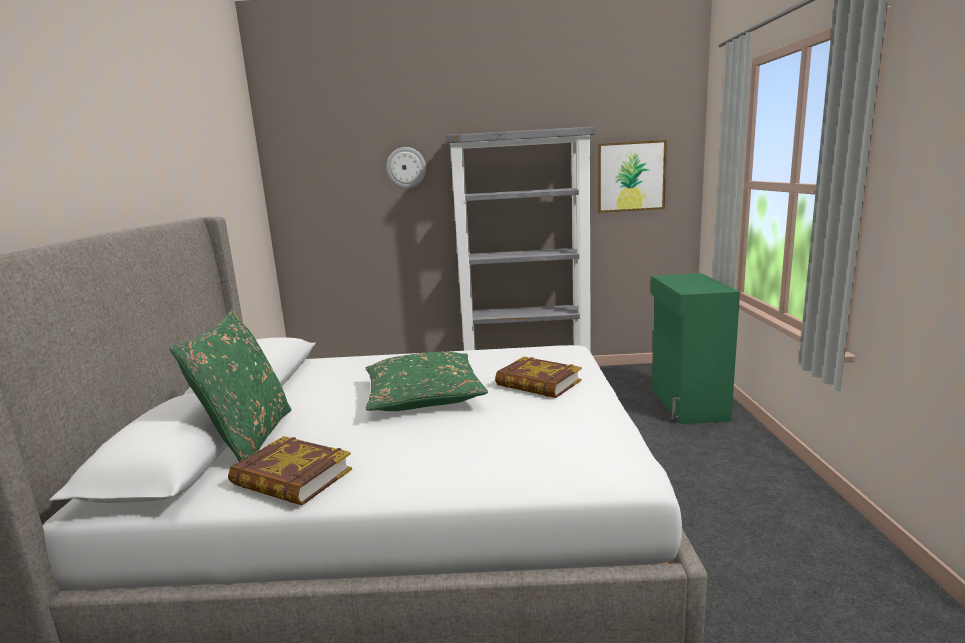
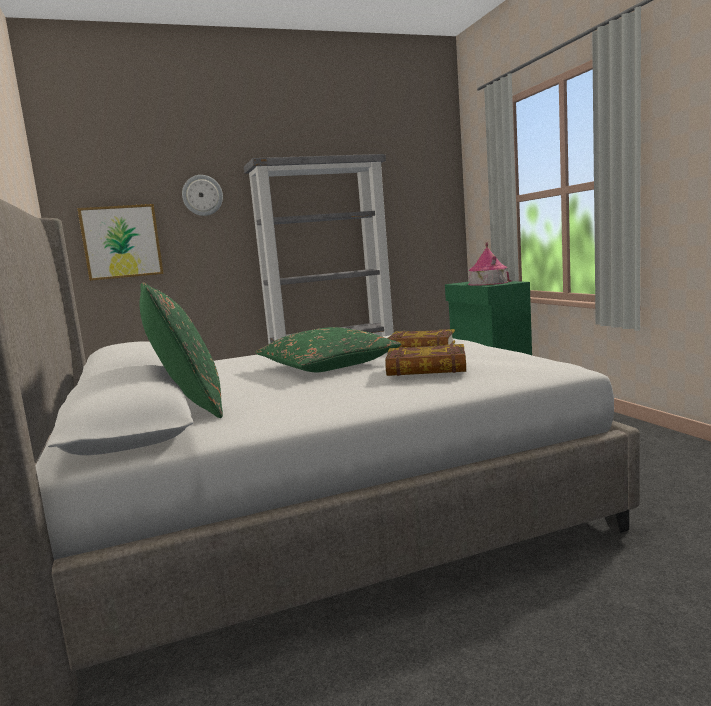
camera: 20 degrees left, 5 degrees down
(291, 478) = (278, 413): book -> book (426, 368)
(630, 176) = (408, 204): picture -> picture (121, 242)
(694, 285) = (488, 283): none -> toy house

